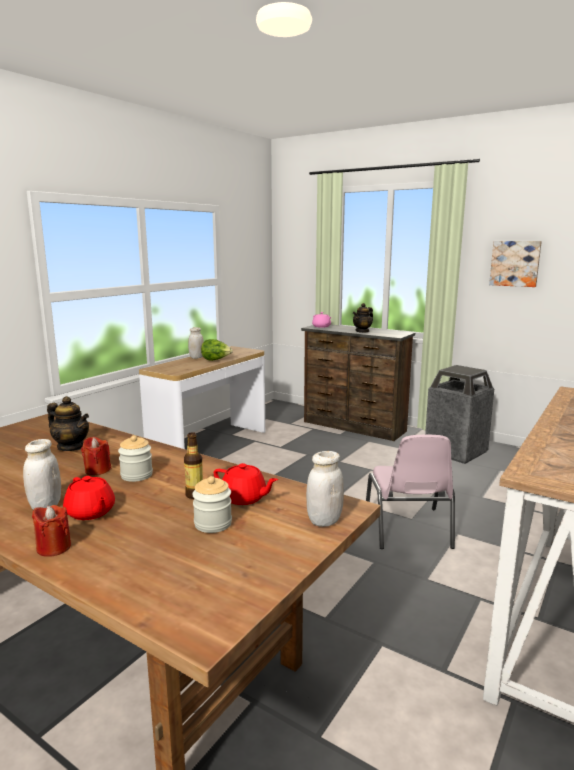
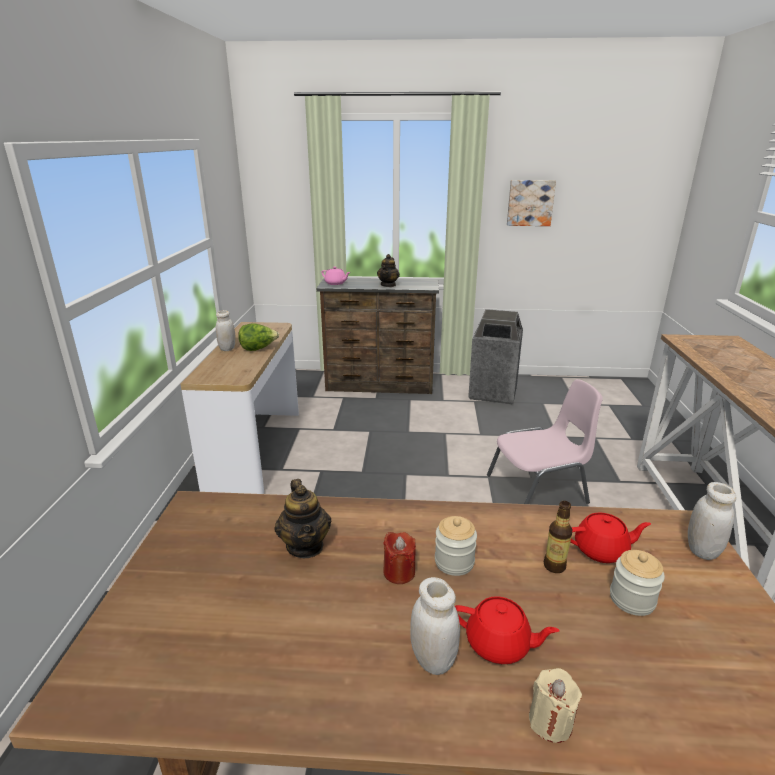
camera: 30 degrees left, 10 degrees up
(54, 547) = (550, 721): red candle -> beige candle
(71, 447) = (305, 546): teapot -> teapot turned 75 degrees clockwise
(408, 529) = (538, 489): pink chair -> pink chair turned 75 degrees counterclockwise

